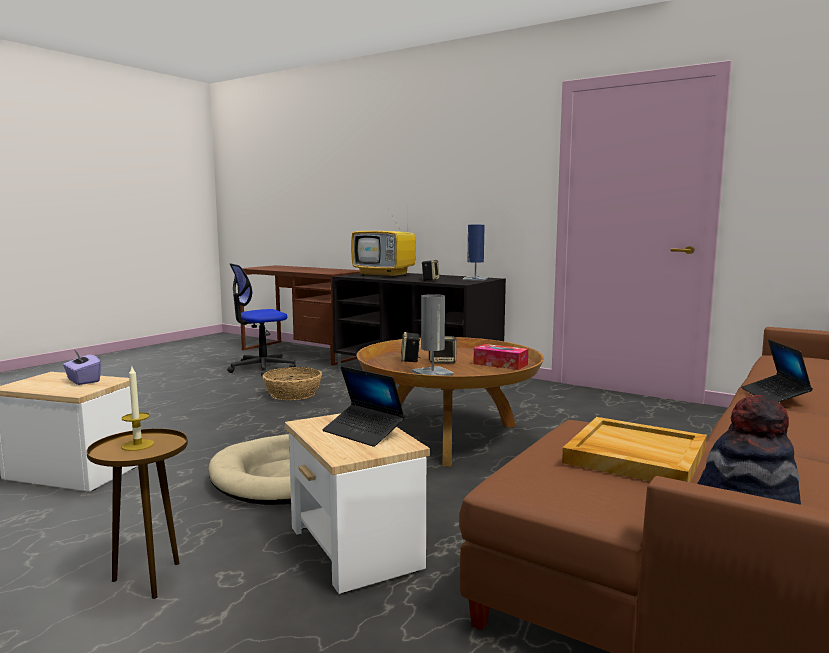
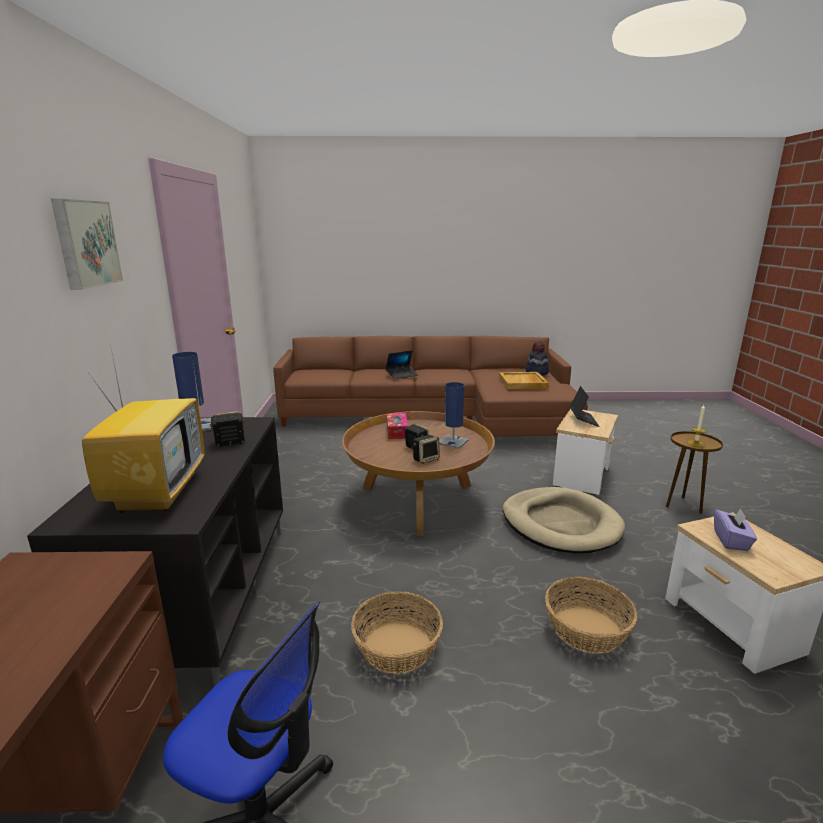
camera: 125 degrees left, 10 degrees up
(193, 432) = (587, 629): none -> basket
(432, 373) = (453, 442): grey table lamp -> blue table lamp
(461, 151) = (85, 243): none -> picture

